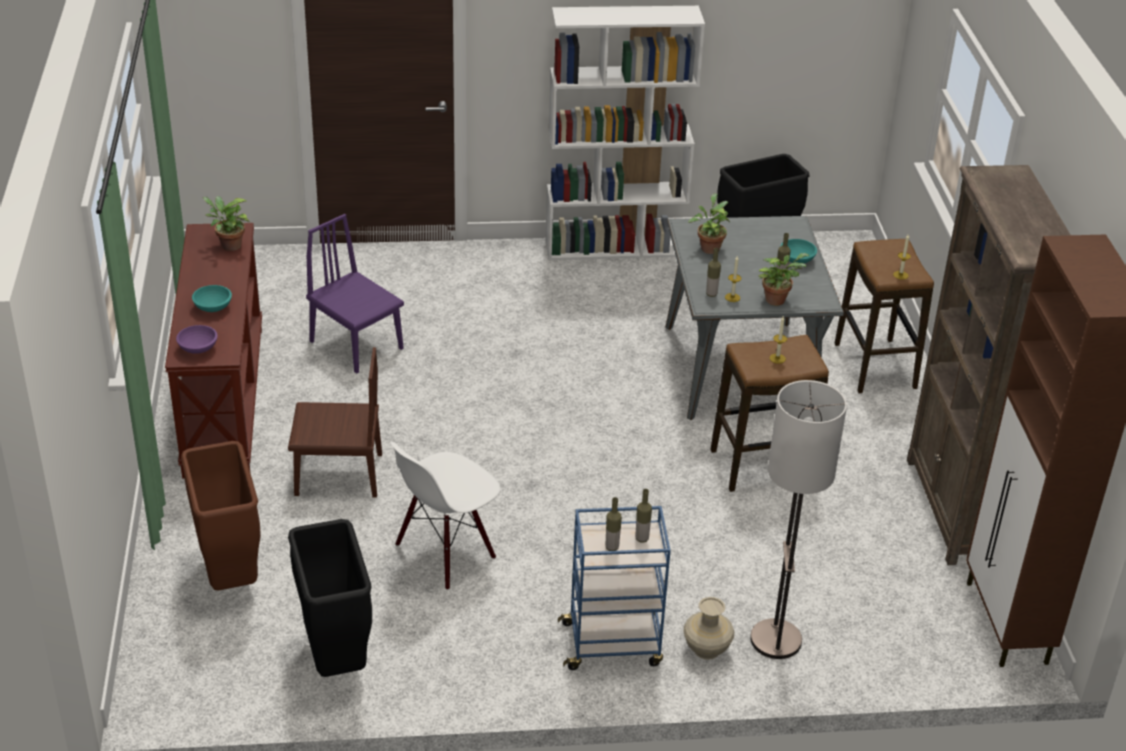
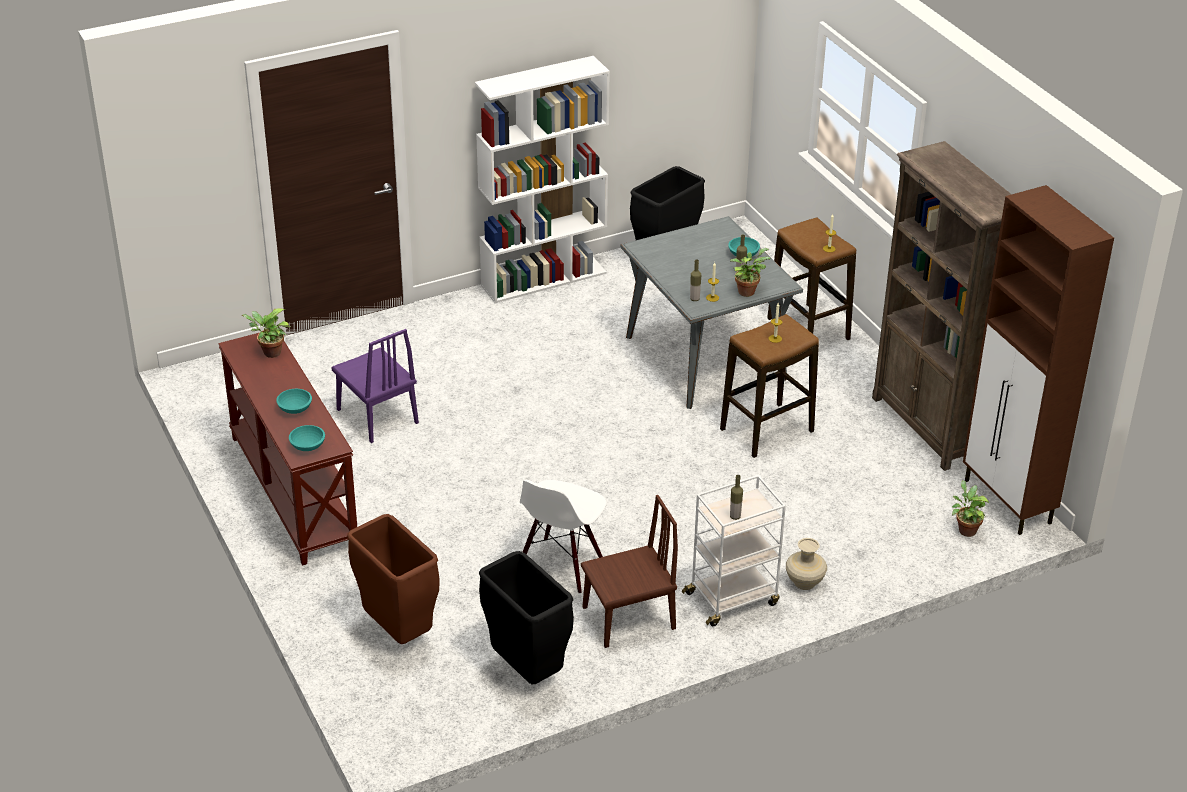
camera: 20 degrees left, 0 degrees up
(197, 348) = (307, 446): purple bowl -> turquoise bowl
(338, 474) = (433, 527): brown chair -> brown chair (628, 618)
(356, 345) = (377, 416): purple chair -> purple chair turned 150 degrees counterclockwise
(613, 644) = (732, 598): blue cart -> white cart
(642, 538) = (753, 504): bottle -> none
(709, 247) = (669, 260): potted plant -> potted plant (965, 529)
(776, 640) = (851, 561): floor lamp -> none

